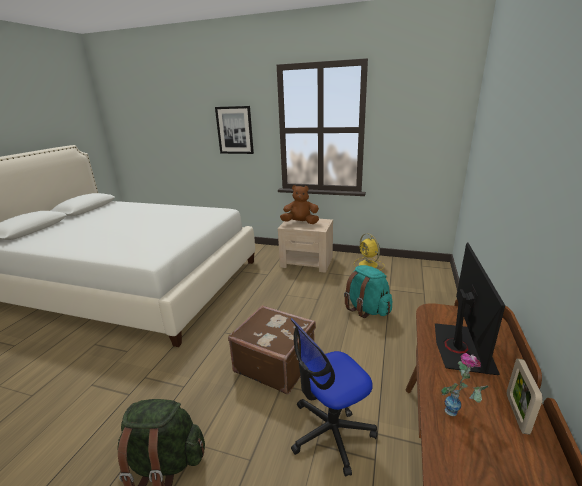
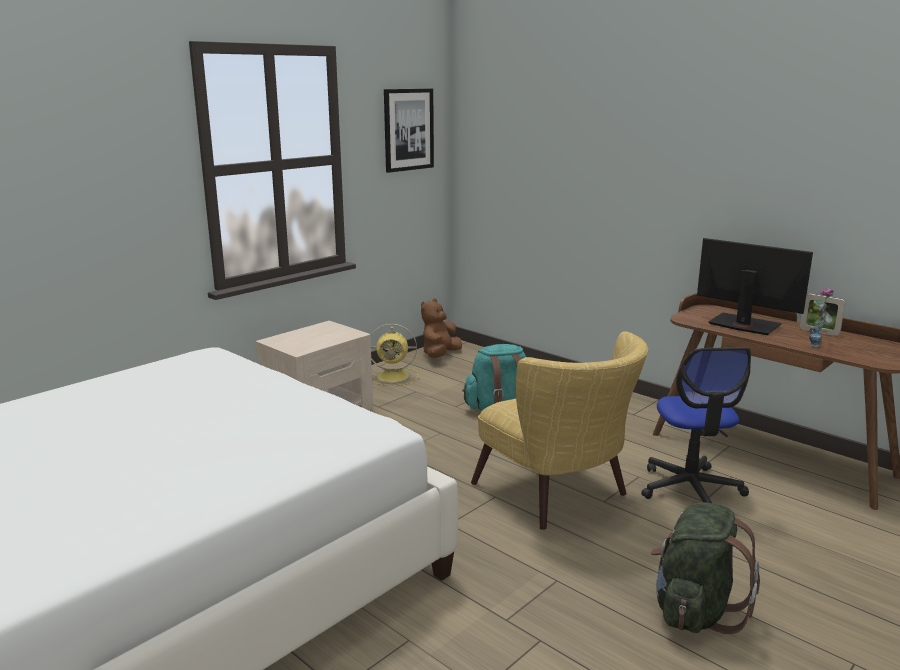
camera: 65 degrees left, 5 degrees down
(235, 130) = (100, 180): picture -> picture (408, 129)
(275, 363) = (559, 496): brown suitcase -> yellow armchair
(300, 223) = (305, 339): brown plush toy -> brown plush toy (440, 355)

